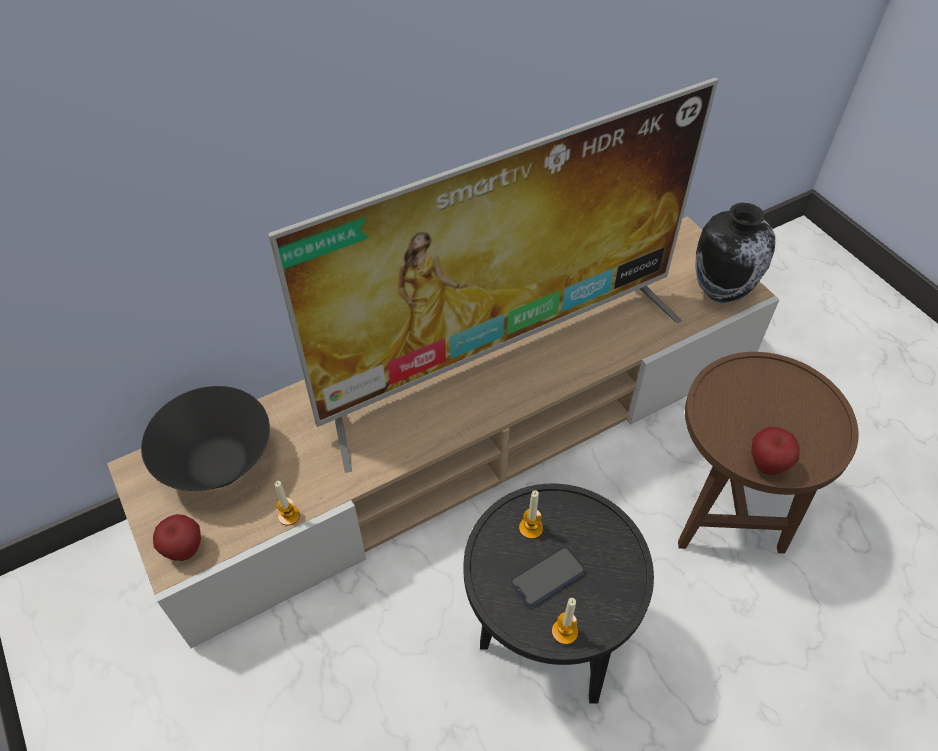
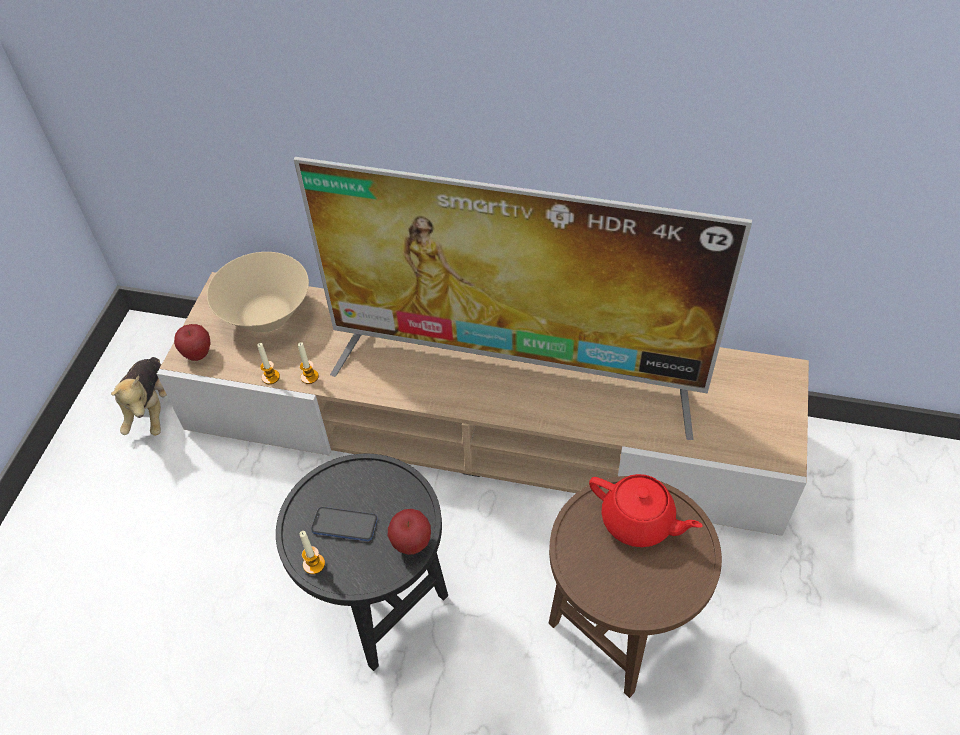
camera: 45 degrees right, 0 degrees up
(127, 656) = (152, 408): none -> plush toy
(218, 463) = (267, 315): black bowl -> beige bowl
(530, 528) = (370, 487): candle -> candle (309, 377)
(721, 292) = (757, 441): vase -> none
(751, 394) = (638, 522): none -> red teapot
(767, 465) = (583, 578): apple -> apple (411, 544)

